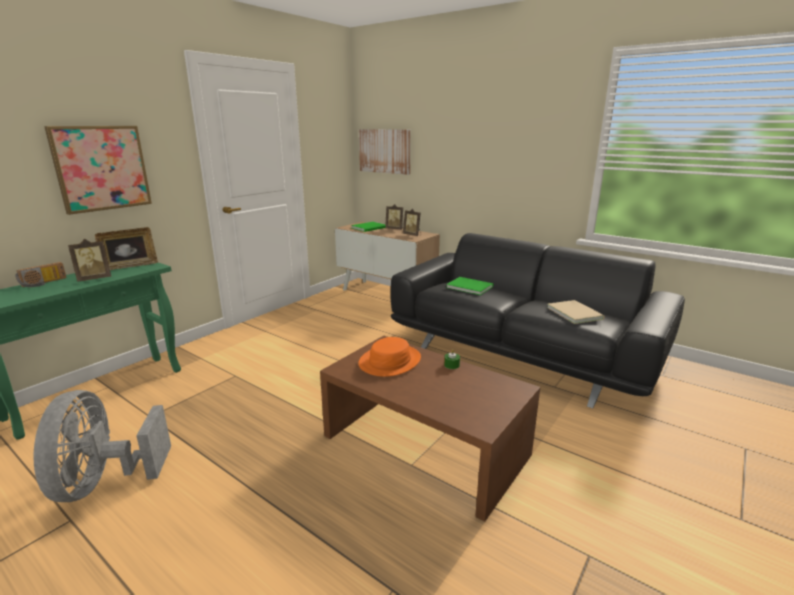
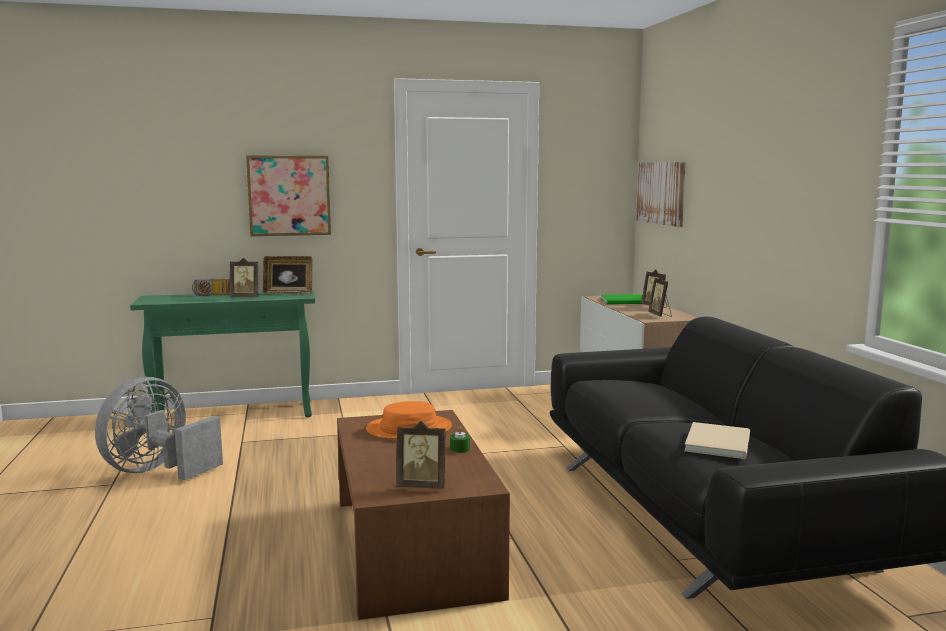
camera: 40 degrees right, 10 degrees down
(469, 286) = (642, 387): green book -> none
(490, 404) = (422, 486): none -> picture frame

